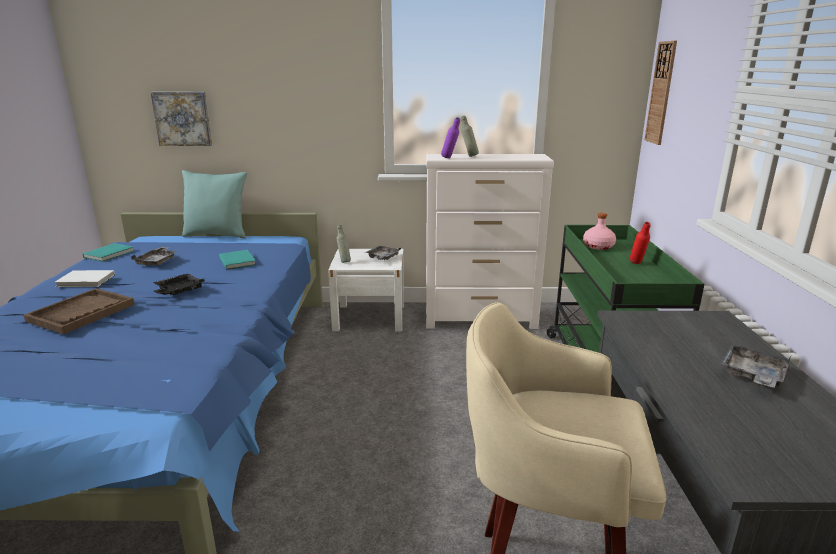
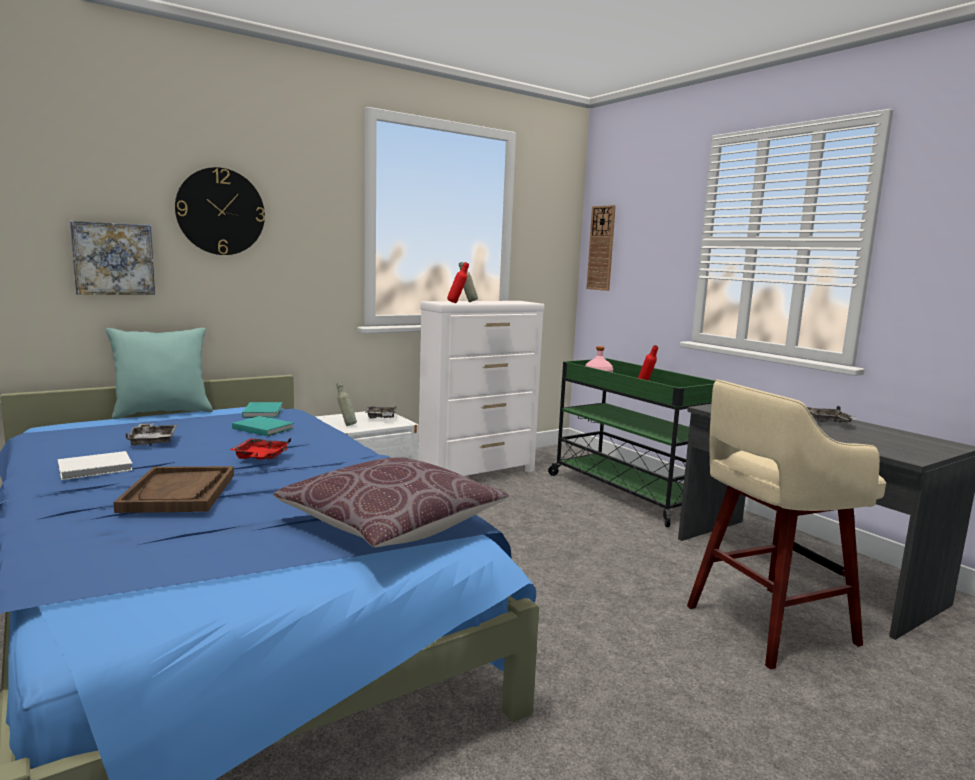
camera: 35 degrees left, 10 degrees down
(110, 254) = (51, 444): turquoise book -> turquoise book (264, 412)
(137, 379) = (392, 524): none -> brown pillow
(178, 291) = (260, 457): black tray -> red tray
(255, 77) = (220, 212): none -> wall clock
(450, 158) = (457, 303): purple bottle -> red bottle

